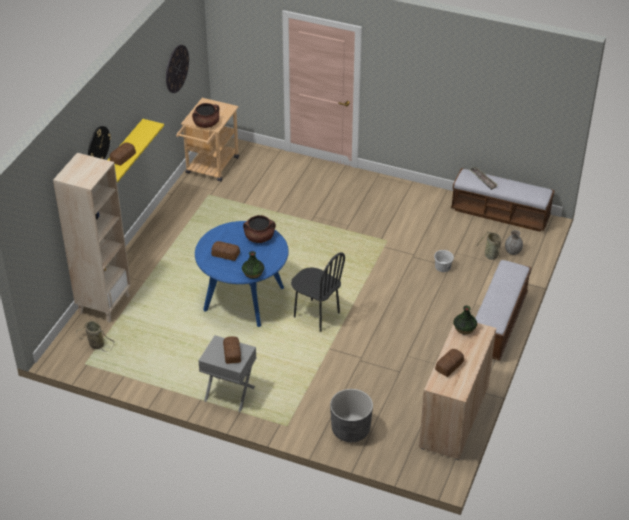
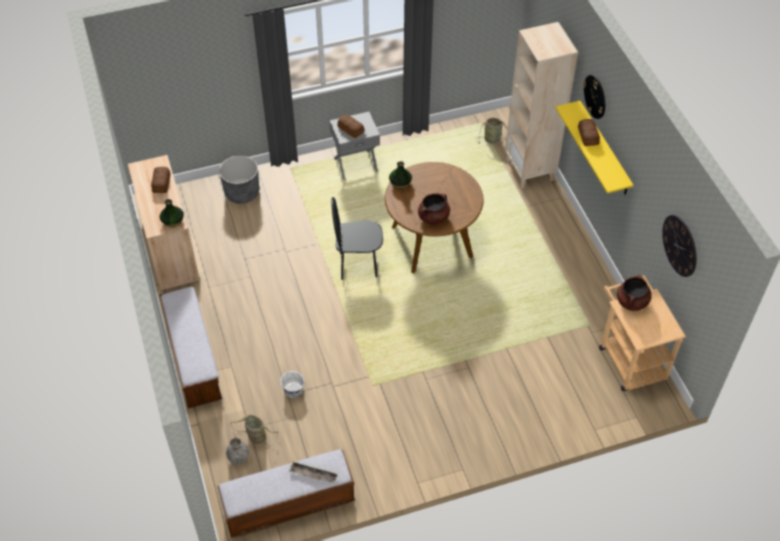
camera: 140 degrees right, 10 degrees up
(226, 254) = (441, 185): bread -> none
(244, 299) = (432, 242): blue dining table -> brown dining table

